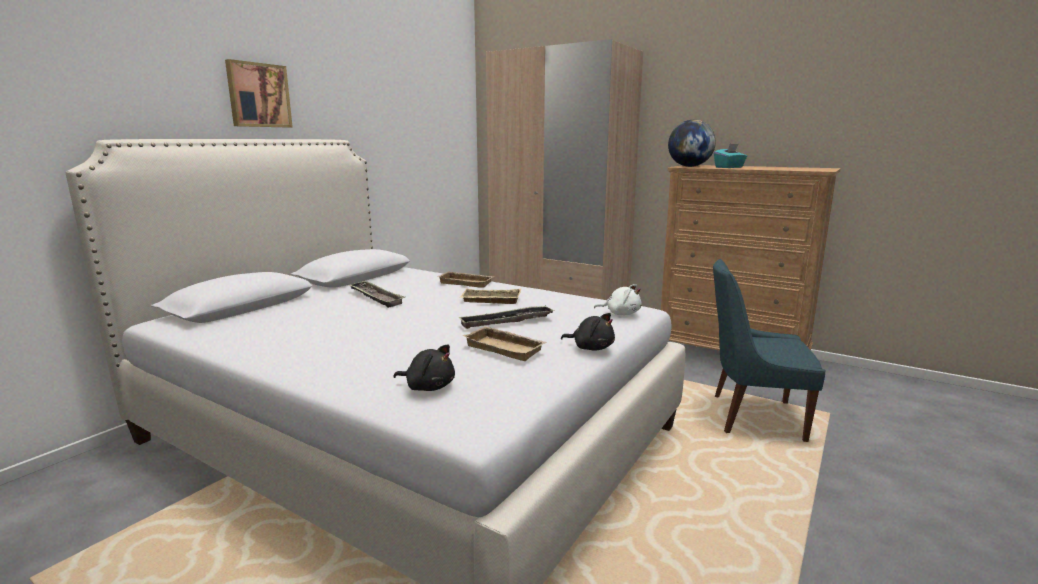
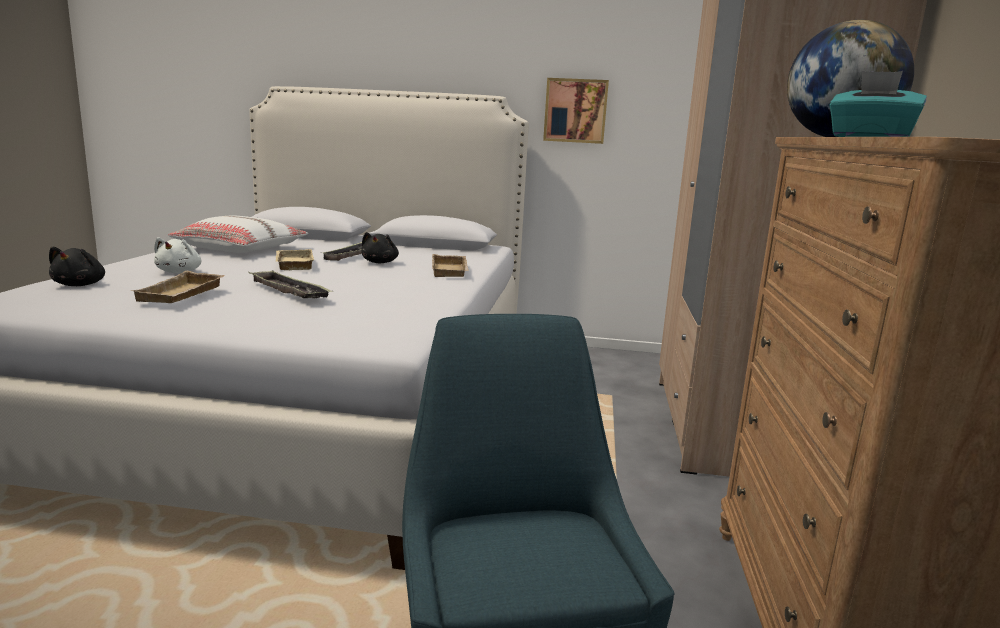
camera: 65 degrees right, 0 degrees up
(258, 95) = (420, 49): picture -> picture (575, 111)
(293, 330) = (241, 249): none -> white pillow
(490, 301) = (376, 282): beige tray -> beige tray (292, 264)
(591, 348) = (196, 325): black plush toy -> black plush toy (380, 262)
(621, 314) = (358, 332): white plush toy -> white plush toy (180, 272)

